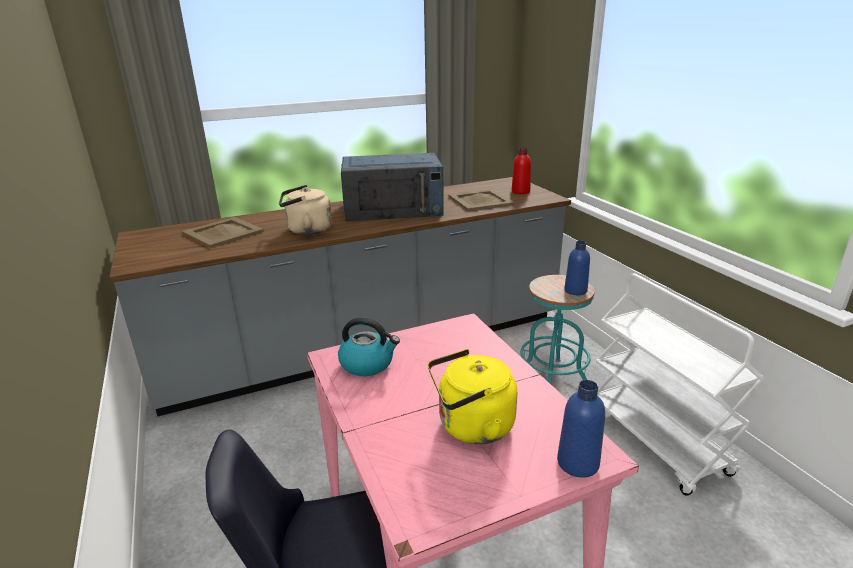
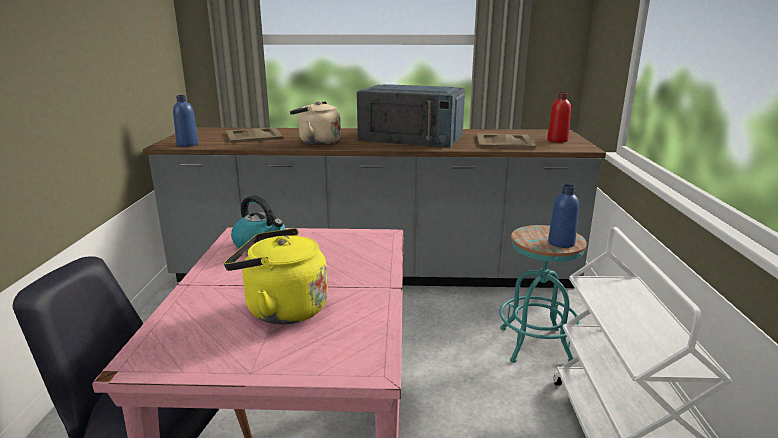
camera: 25 degrees right, 5 degrees down
(578, 463) = (339, 366): blue bottle -> blue bottle (187, 144)

